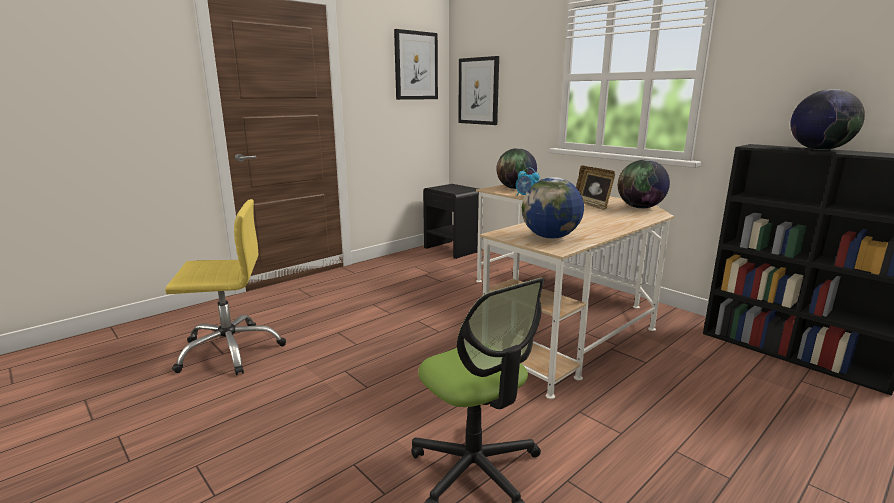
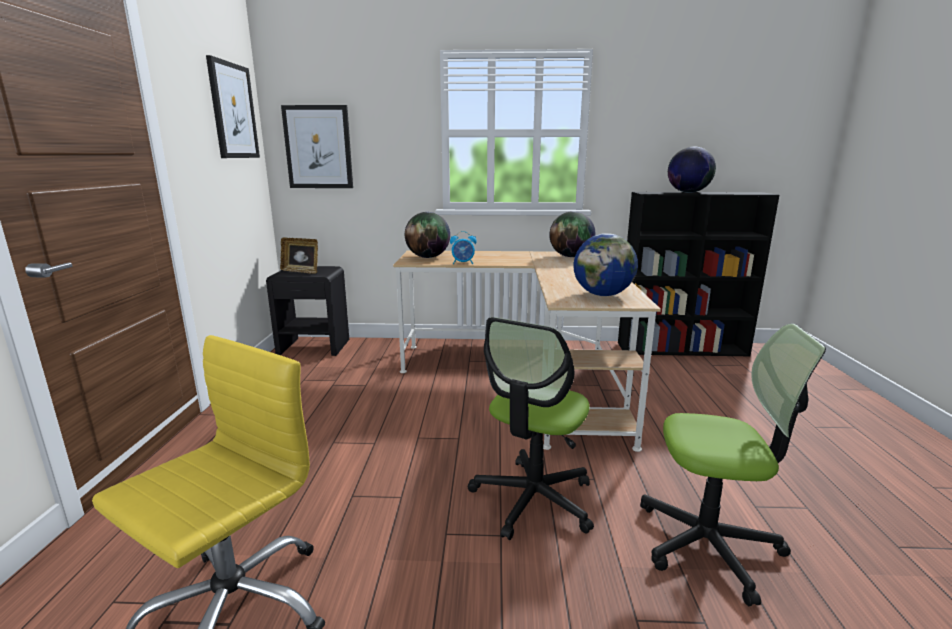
camera: 45 degrees left, 0 degrees up
(417, 382) = (533, 499): none -> office chair
(592, 205) = (535, 261): picture frame -> picture frame (301, 271)

